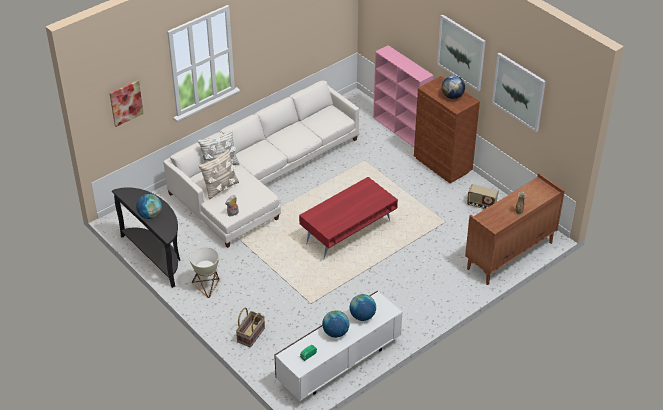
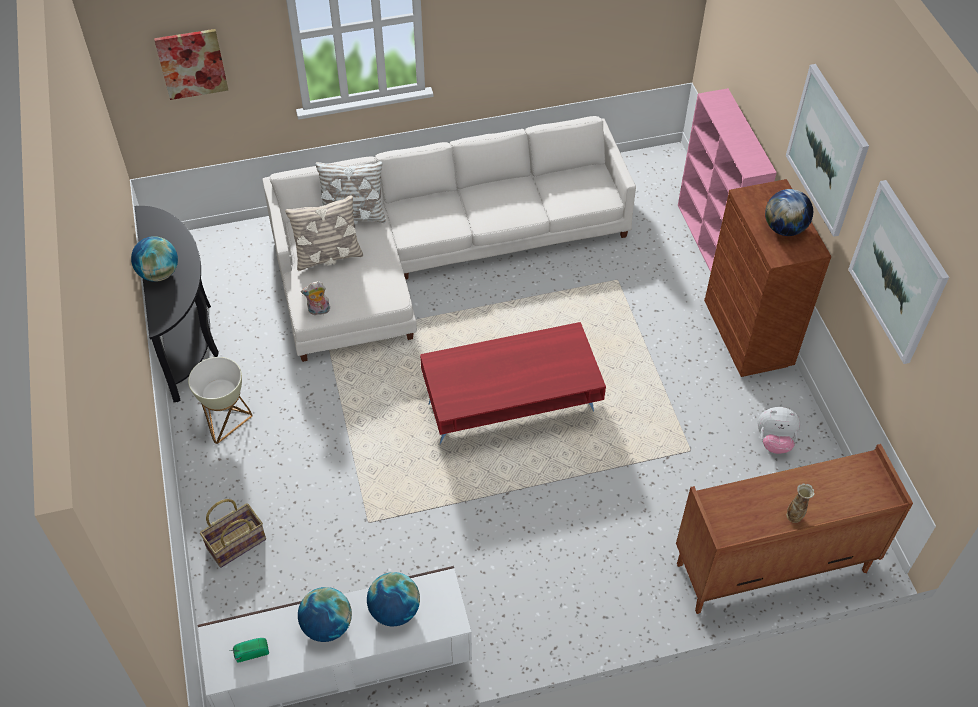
camera: 25 degrees right, 10 degrees up
(481, 205) = (774, 441): radio -> plush toy

